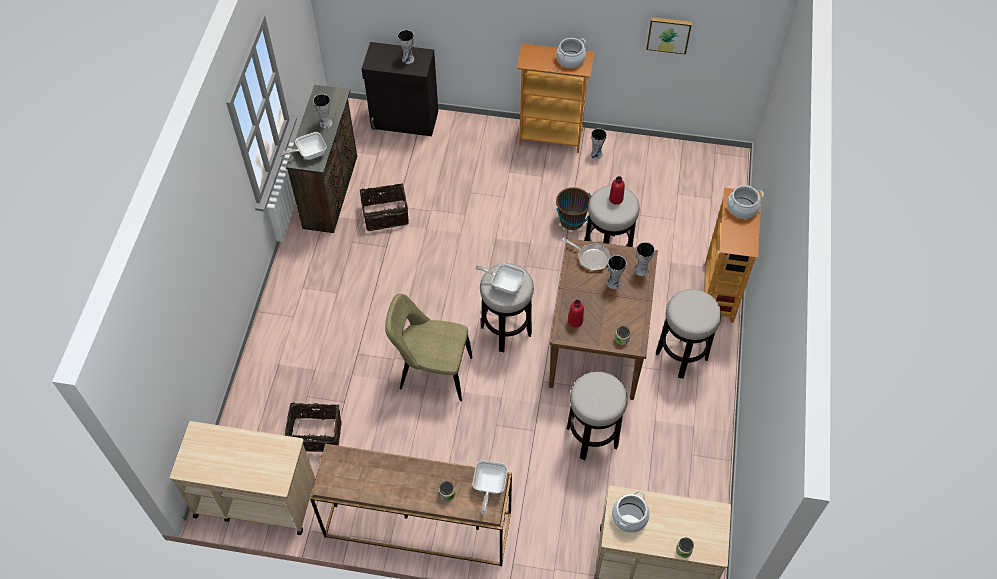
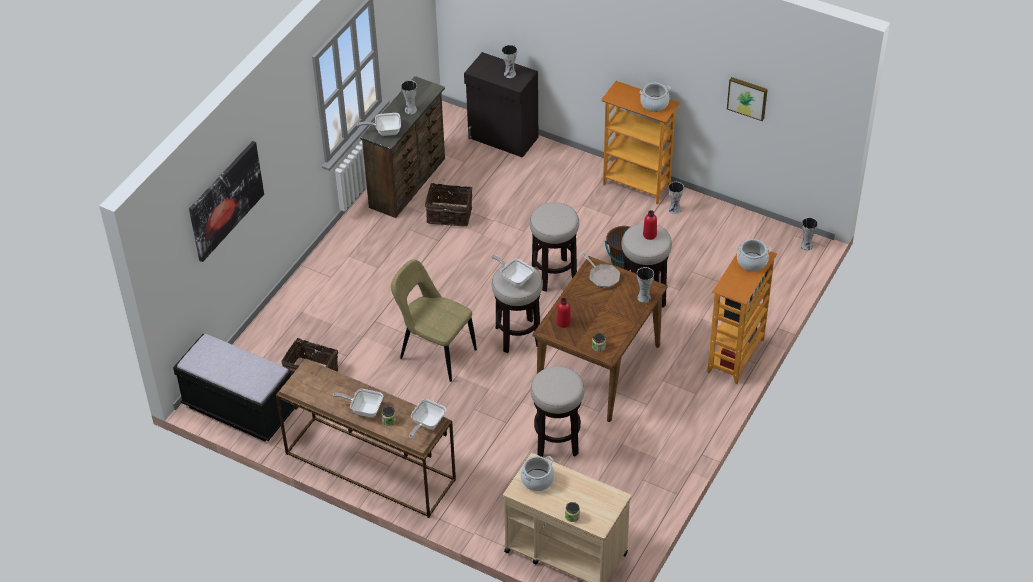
camera: 20 degrees right, 10 degrees down
(183, 296) = (225, 200): none -> picture
(255, 498) = (239, 409): beige cart -> black bench
(415, 489) = (364, 409): none -> frying pan
(613, 284) = (613, 302): vase -> vase (806, 246)
(681, 355) = (673, 398): stool -> stool (554, 275)

